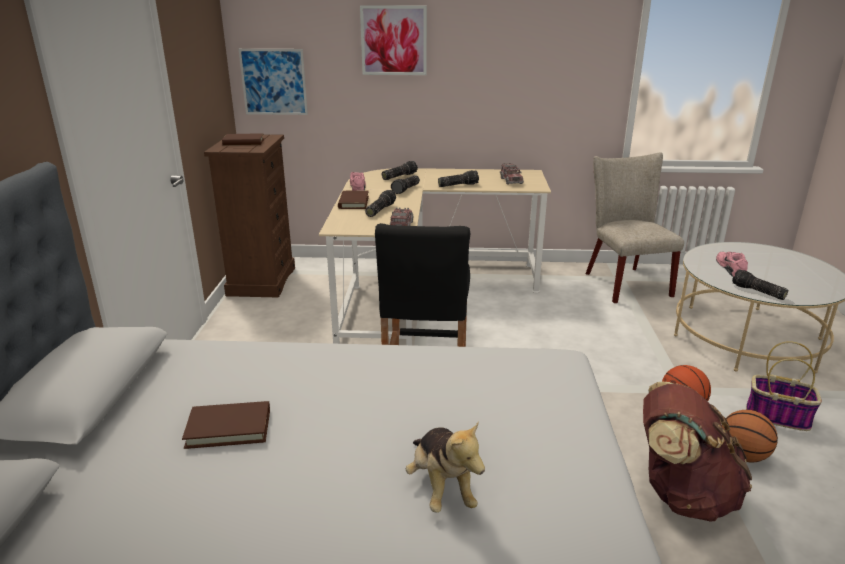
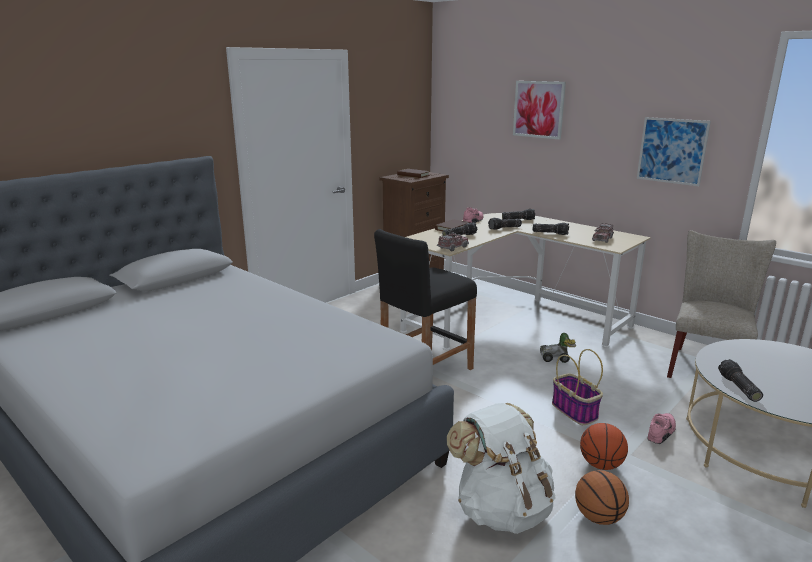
camera: 40 degrees right, 5 degrees down
(229, 428) = (195, 308): brown book -> none
(274, 82) = (455, 136): picture -> picture (672, 151)
(441, 487) = (225, 363): plush toy -> none
(517, 319) = (556, 358): none -> toy car
(681, 494) = (501, 509): brown backpack -> white backpack
(731, 269) = (749, 364): pink shoe -> pink shoe (662, 432)
(778, 416) = (688, 513): basket -> basket (575, 411)

